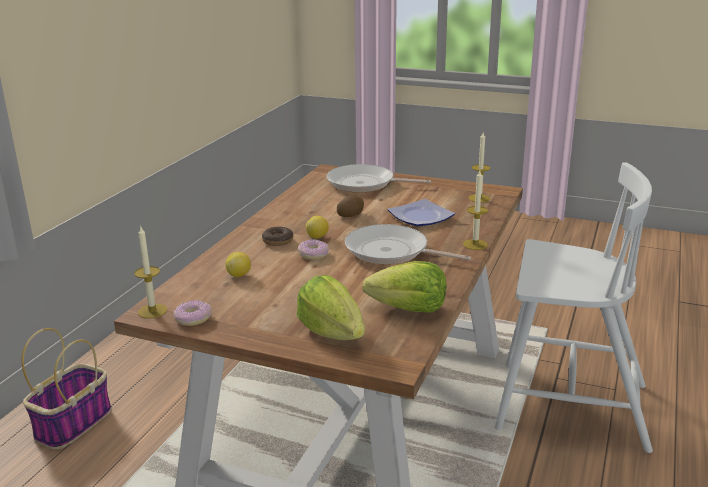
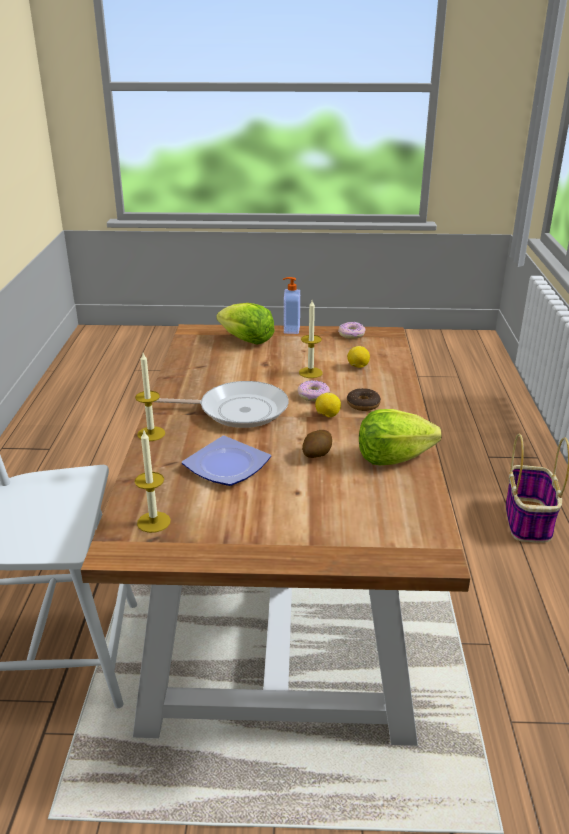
camera: 160 degrees right, 5 degrees up
(152, 311) = (386, 334): candle -> candle (310, 372)
(260, 340) = (291, 330): none -> soap dispenser
(365, 184) = (344, 526): frying pan -> none
(409, 309) = (198, 362): lettuce -> lettuce (393, 457)

